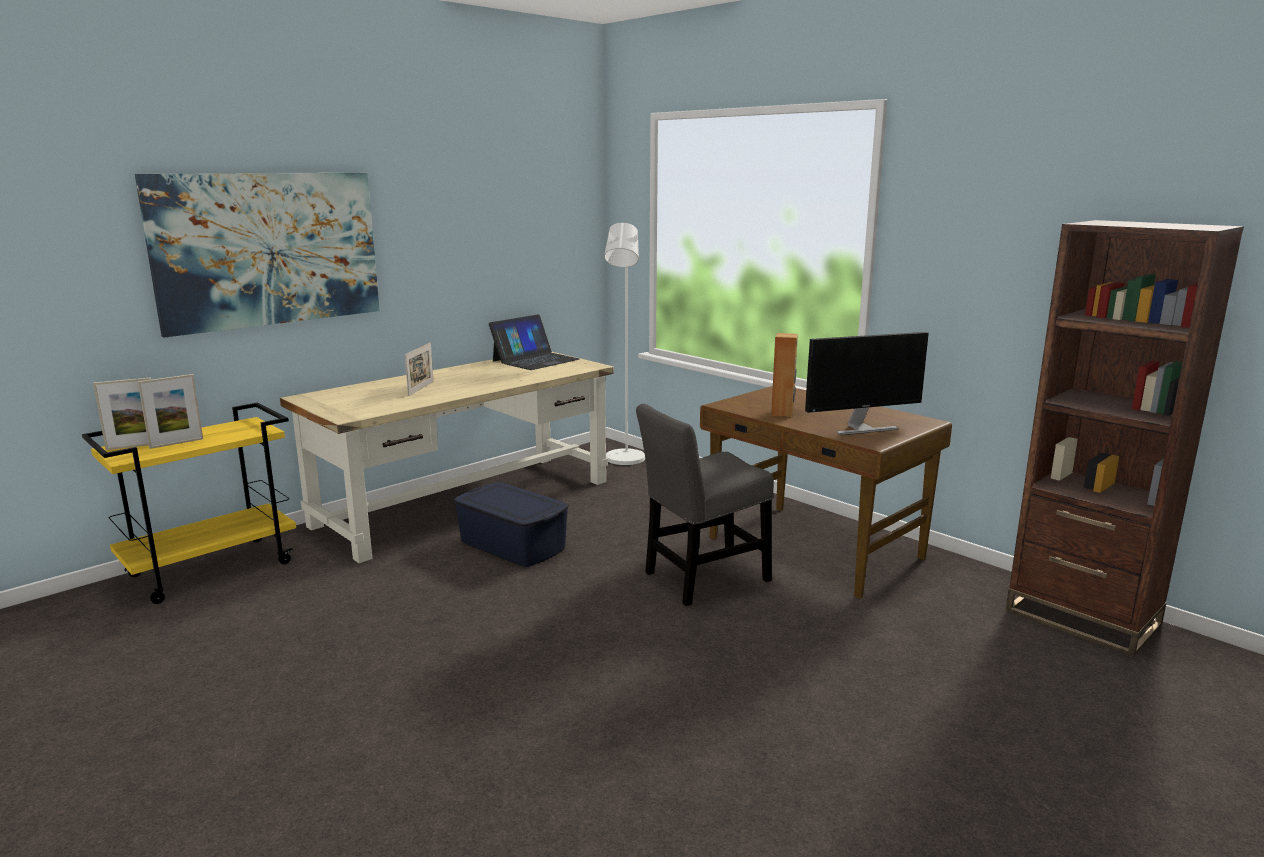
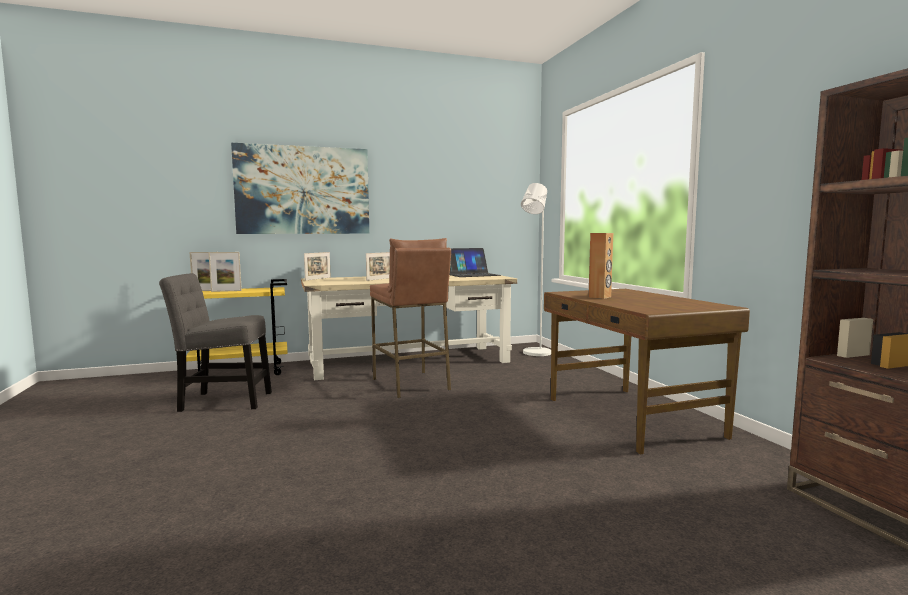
camera: 25 degrees right, 10 degrees down
(316, 397) = (318, 279): none -> picture frame
(512, 545) = (411, 384): blue storage box -> brown stool
(702, 579) = (518, 420): grey chair -> grey chair (222, 401)
(861, 428) = (653, 305): monitor -> none

